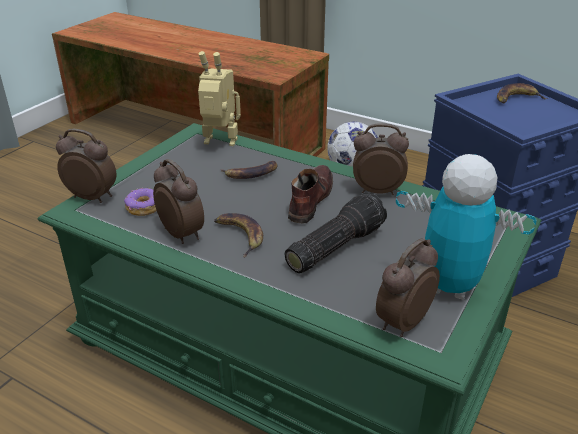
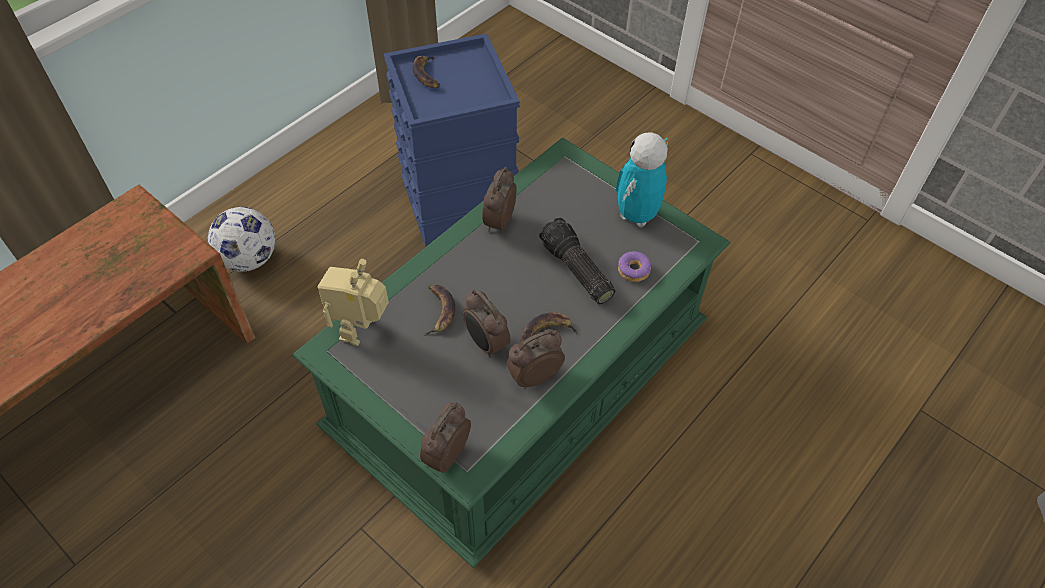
camera: 80 degrees left, 20 degrees up
(143, 208) = (480, 408): donut -> donut (633, 270)
(309, 200) = (500, 273): brown shoe -> none
(402, 322) = (670, 252): alarm clock -> alarm clock (486, 344)

